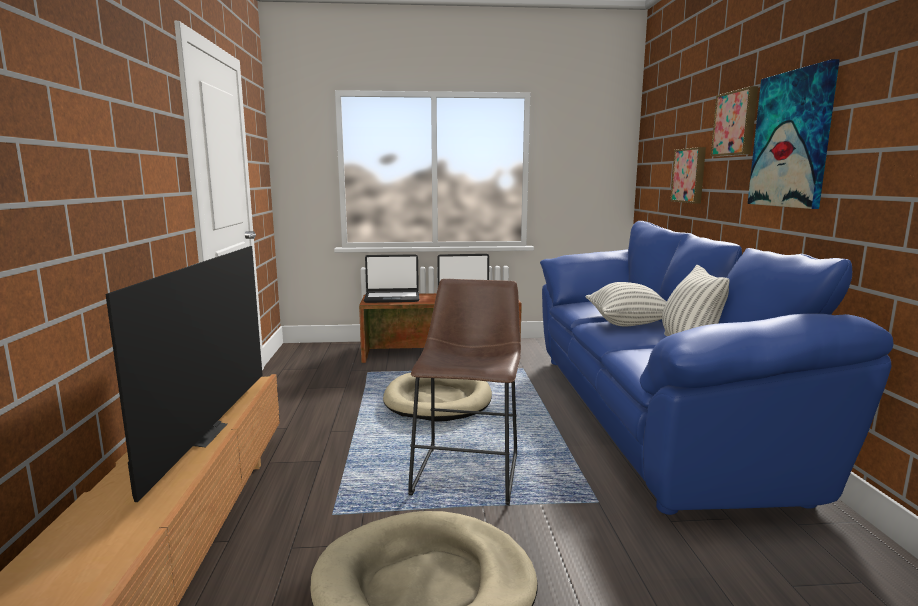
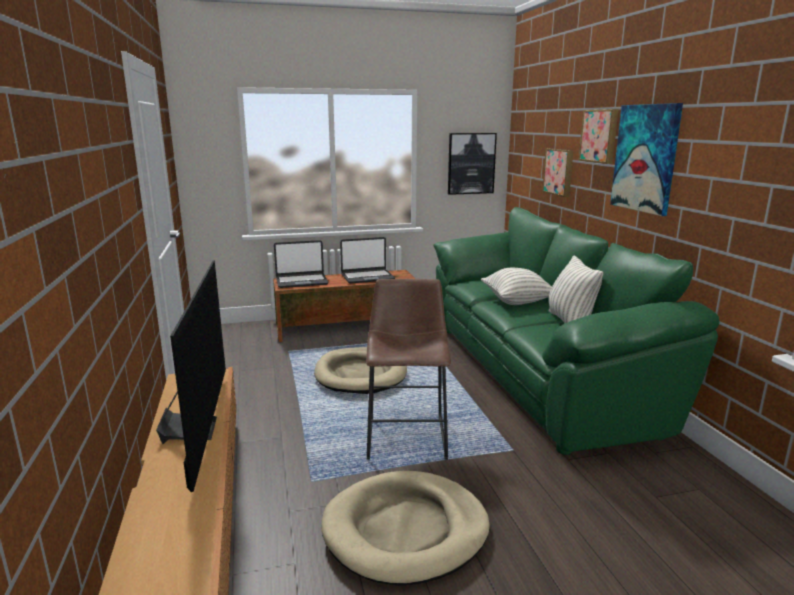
camera: 10 degrees left, 5 degrees up
(592, 175) = (471, 163): none -> picture
(648, 415) = (534, 374): blue sofa -> green sofa

